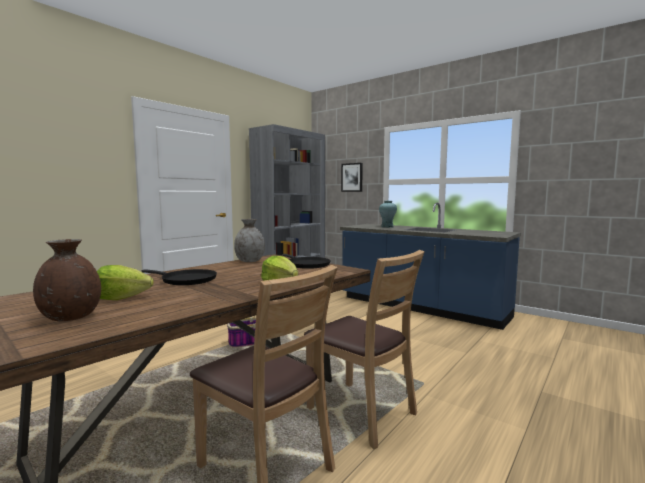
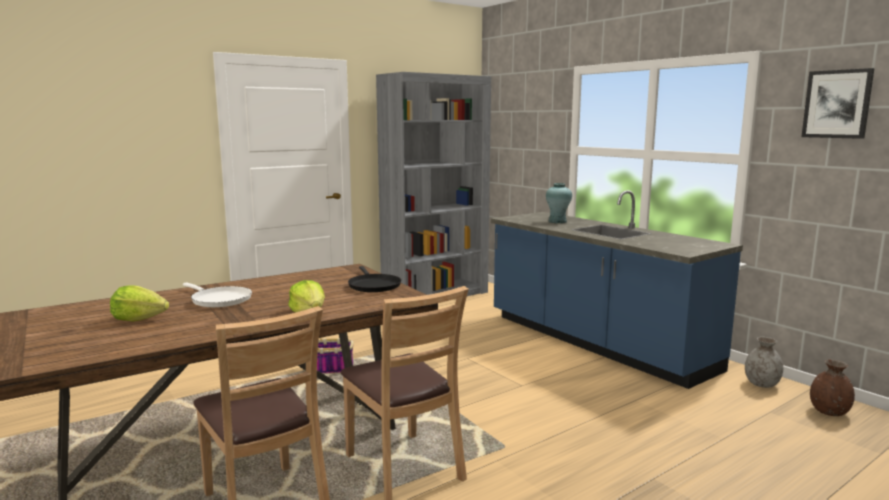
camera: 15 degrees right, 5 degrees up
(70, 317) = (80, 338): brown vase -> brown vase (829, 412)
(186, 280) = (219, 300): black frying pan -> white frying pan
(250, 261) = (316, 274): grey vase -> grey vase (761, 384)
(352, 177) = (531, 140): picture -> picture (837, 104)

